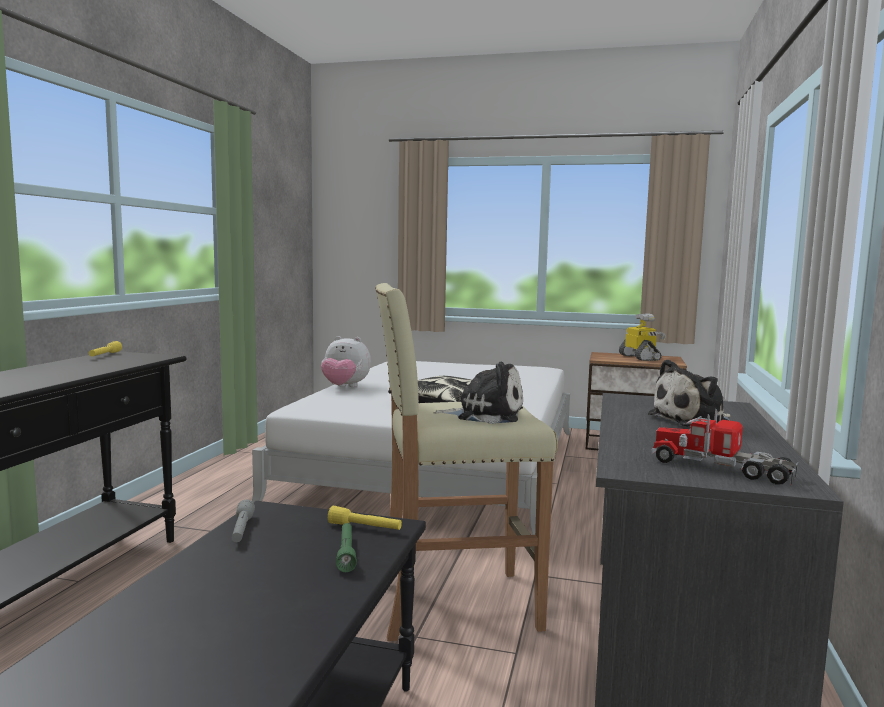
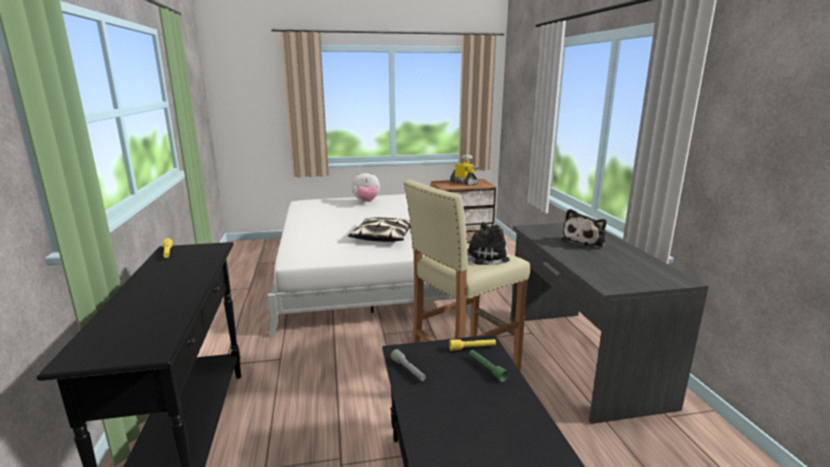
camera: 25 degrees left, 10 degrees up
(345, 387) = (297, 233): plush toy -> plush toy (366, 202)
(721, 468) = (642, 275): toy truck -> none

